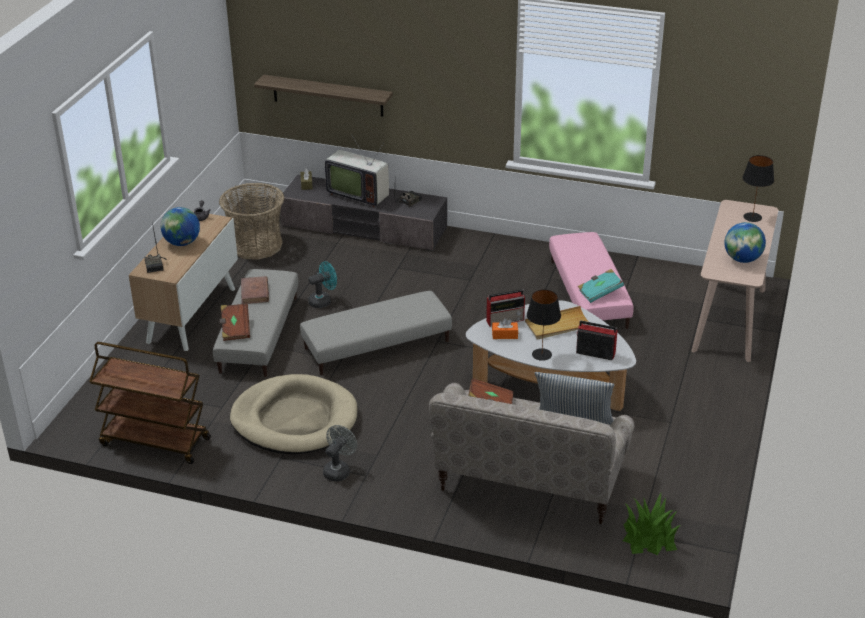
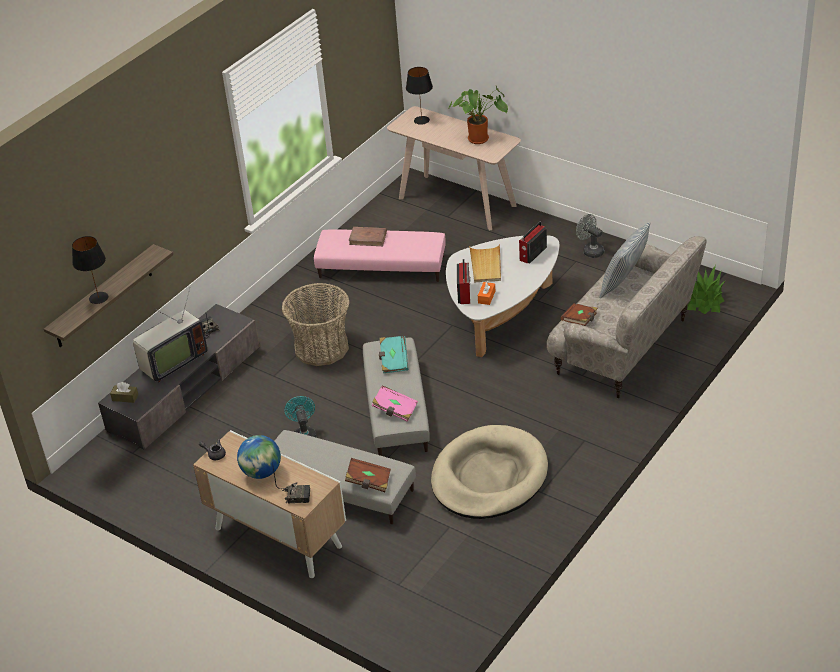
camera: 70 degrees left, 5 degrees up
(154, 442) = (485, 581): brown cart -> none
(255, 292) = (309, 461): brown book -> brown book (368, 238)
(256, 245) = (170, 474): basket -> basket (321, 348)
(336, 325) = (395, 410): none -> pink book
(338, 470) = (571, 456): grey fan -> grey fan (590, 250)
(541, 355) = (523, 282): black table lamp -> black table lamp (99, 298)
(599, 293) = (421, 245): turquoise book -> turquoise book (393, 361)
(742, 259) = (480, 139): globe -> potted plant

